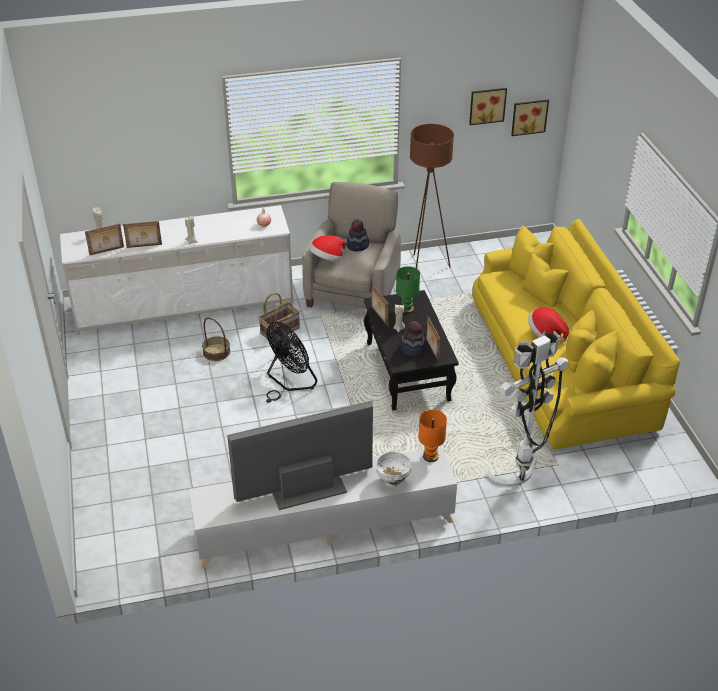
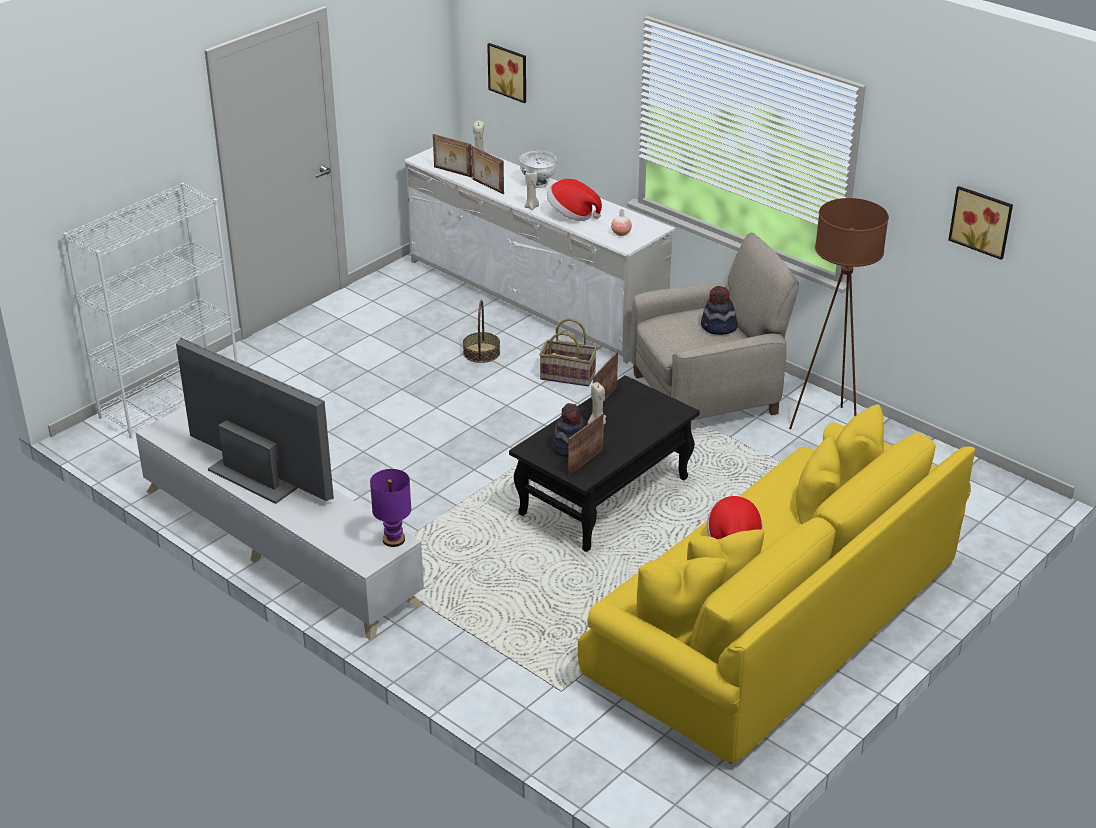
camera: 55 degrees right, 5 degrees down
(101, 513) = (171, 398): none -> white bookcase
(285, 380) = (487, 417): black fan -> none
(327, 259) = (663, 318): hat -> hat (572, 214)
(392, 481) = (324, 528): white bowl -> white bowl (538, 184)
(406, 309) = (642, 413): green table lamp -> none
(431, 456) = (393, 540): orange table lamp -> purple table lamp
(519, 478) = (500, 666): white floor lamp -> none
(529, 116) = (1047, 273): picture -> picture (509, 71)

